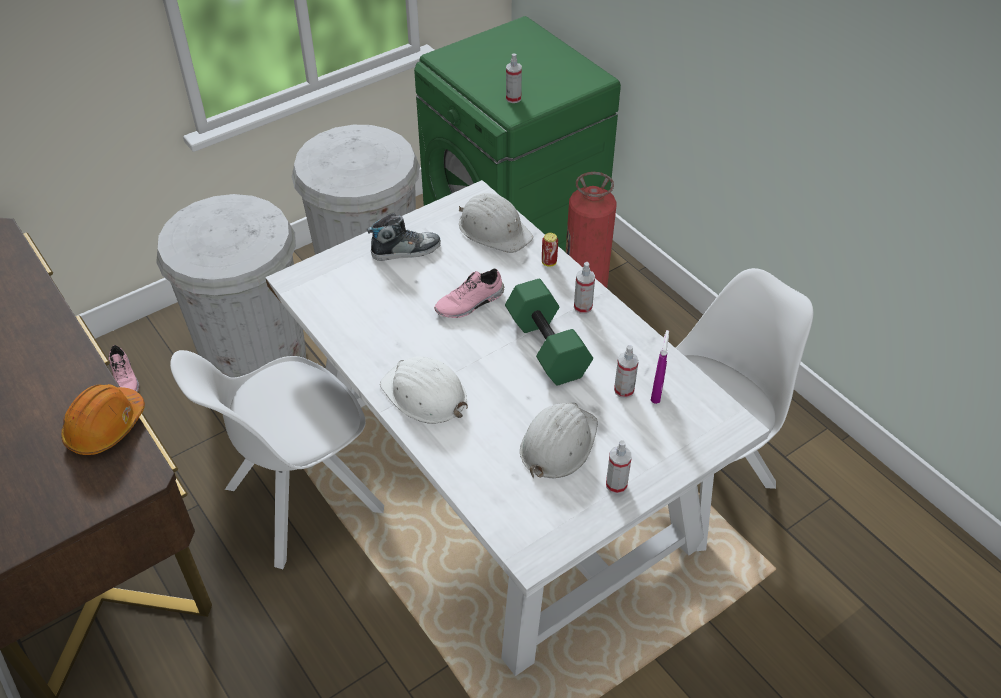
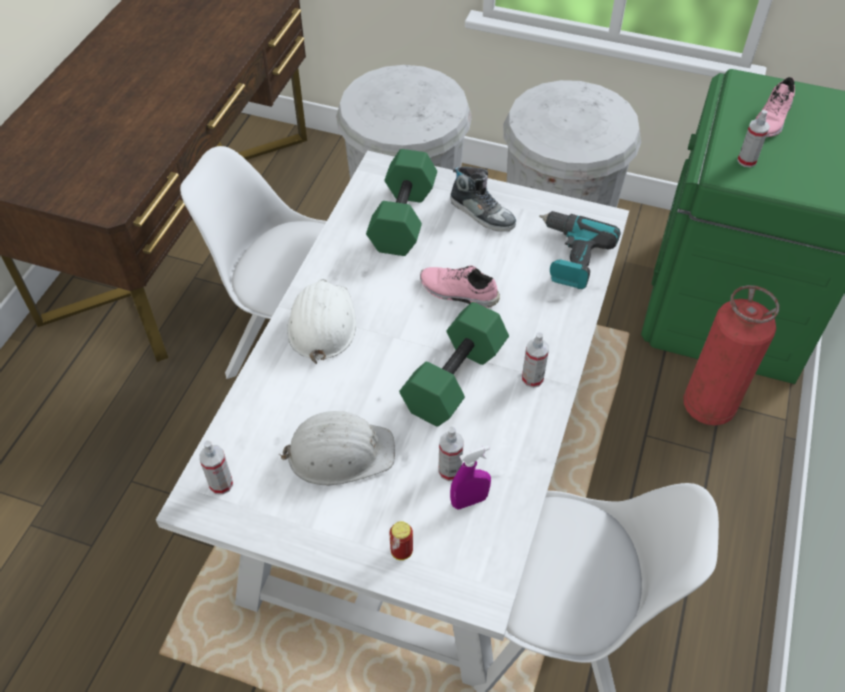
camera: 55 degrees right, 5 degrees up
(105, 427) = (140, 162): orange hard hat -> none
(126, 380) = (321, 176): pink shoe -> pink shoe (772, 120)
(366, 294) = (404, 219): none -> green dumbbell
(494, 230) = (570, 256): white hard hat -> power drill
(549, 262) = (568, 320): can -> can (401, 551)
(616, 485) = (323, 527): spray bottle -> spray bottle (221, 484)

